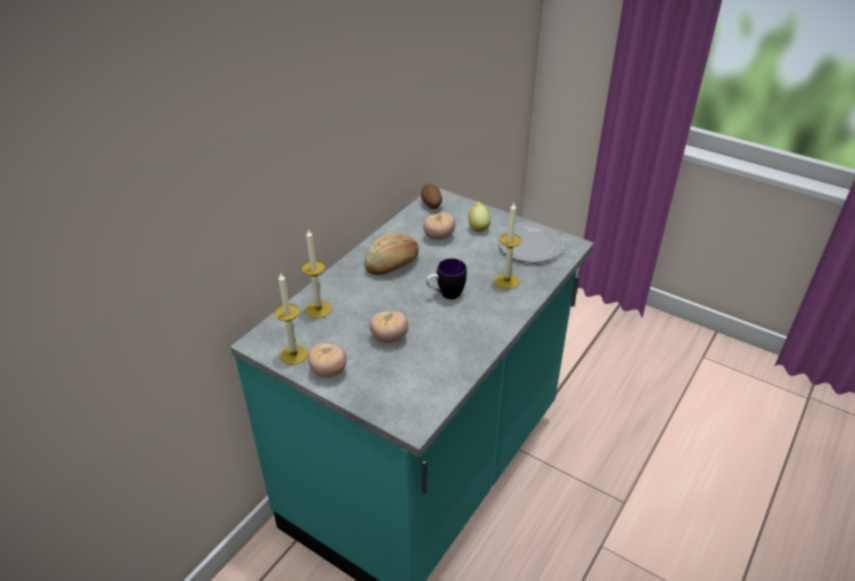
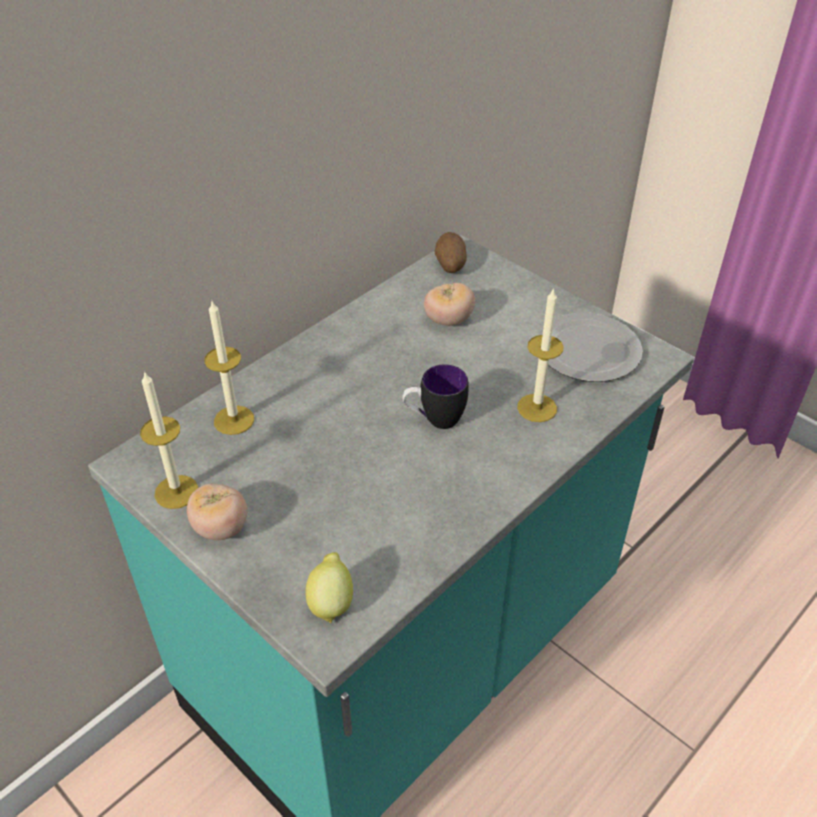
camera: 10 degrees right, 5 degrees up
(389, 337) = (328, 482): tomato -> none
(393, 264) = (366, 358): bread -> none
(478, 227) = (514, 311): lemon -> lemon (331, 602)

